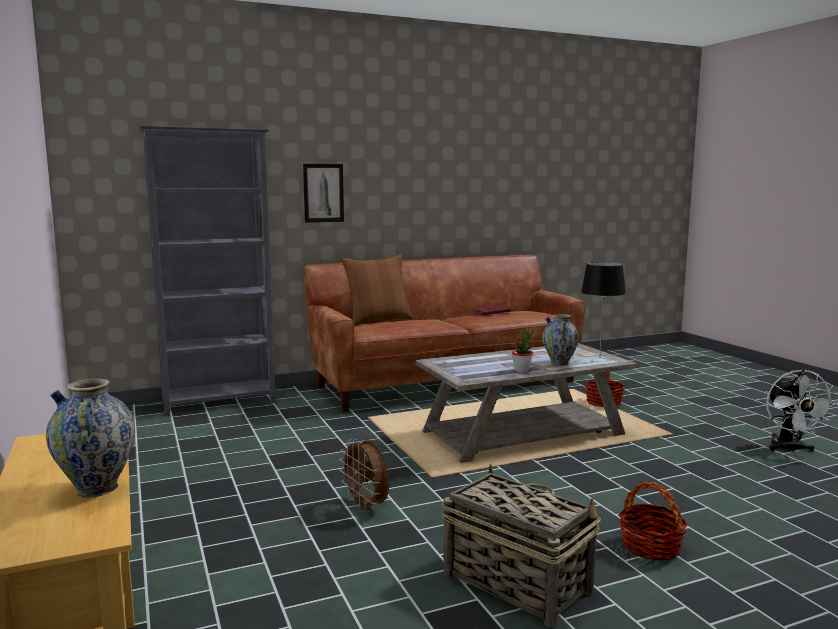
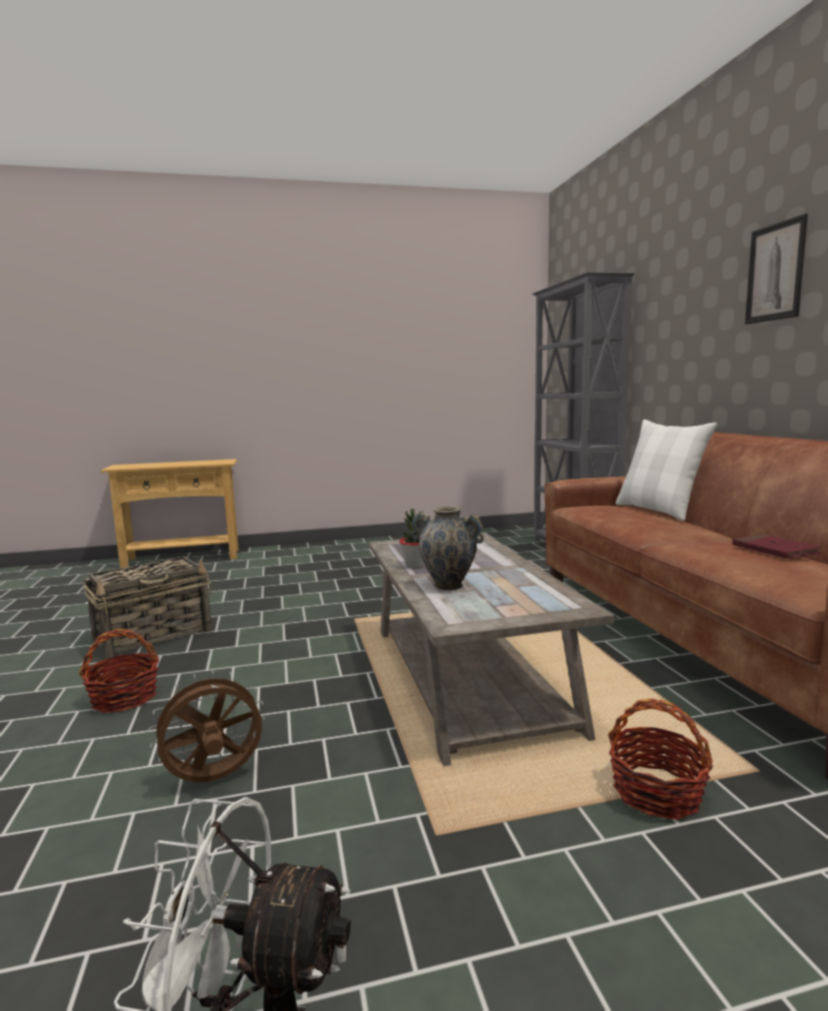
camera: 100 degrees right, 0 degrees up
(97, 488) = (156, 465): vase -> none
(323, 193) = (687, 335): picture -> picture (775, 272)
(367, 507) = (313, 597): brown fan -> brown fan (214, 780)
(378, 320) = (658, 511): brown pillow -> white pillow
(599, 360) = (463, 611): table lamp -> none

